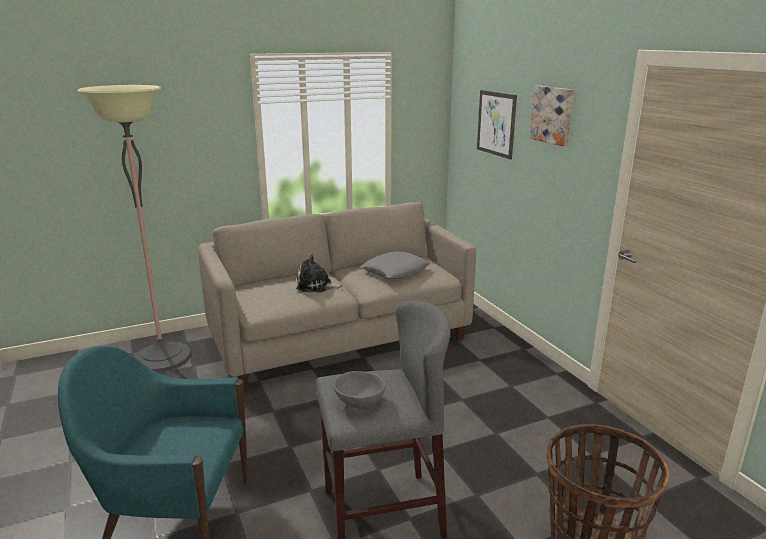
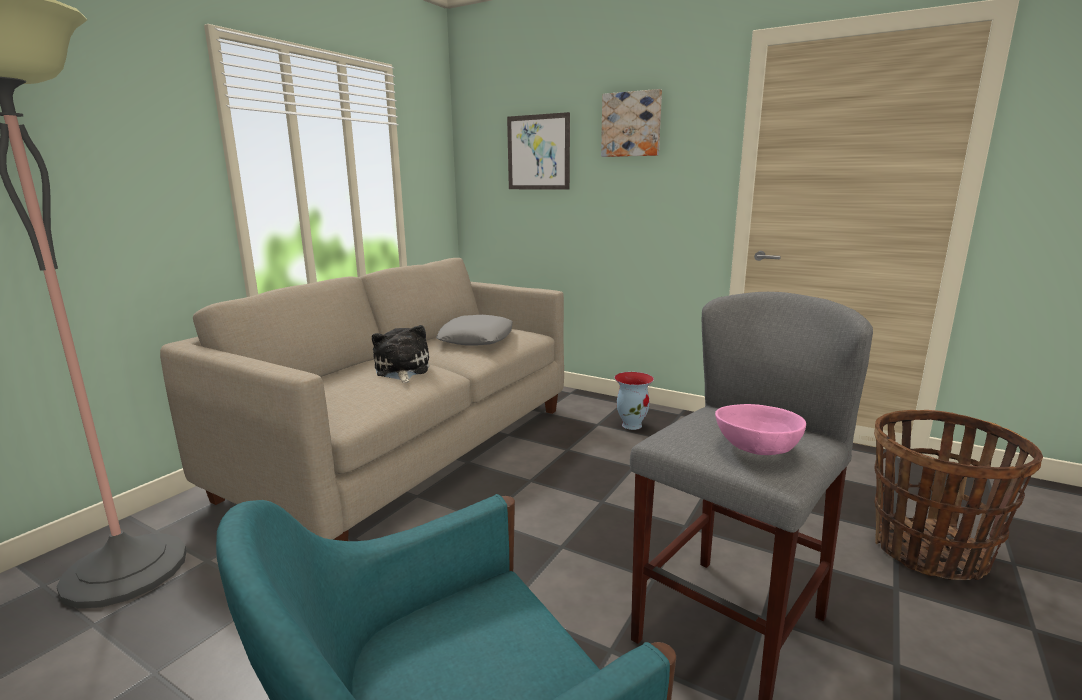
camera: 35 degrees left, 5 degrees down
(316, 286) = (401, 370): plush toy -> plush toy turned 105 degrees clockwise
(359, 402) = (758, 449): grey bowl -> pink bowl
(505, 369) = (632, 425): none -> vase

